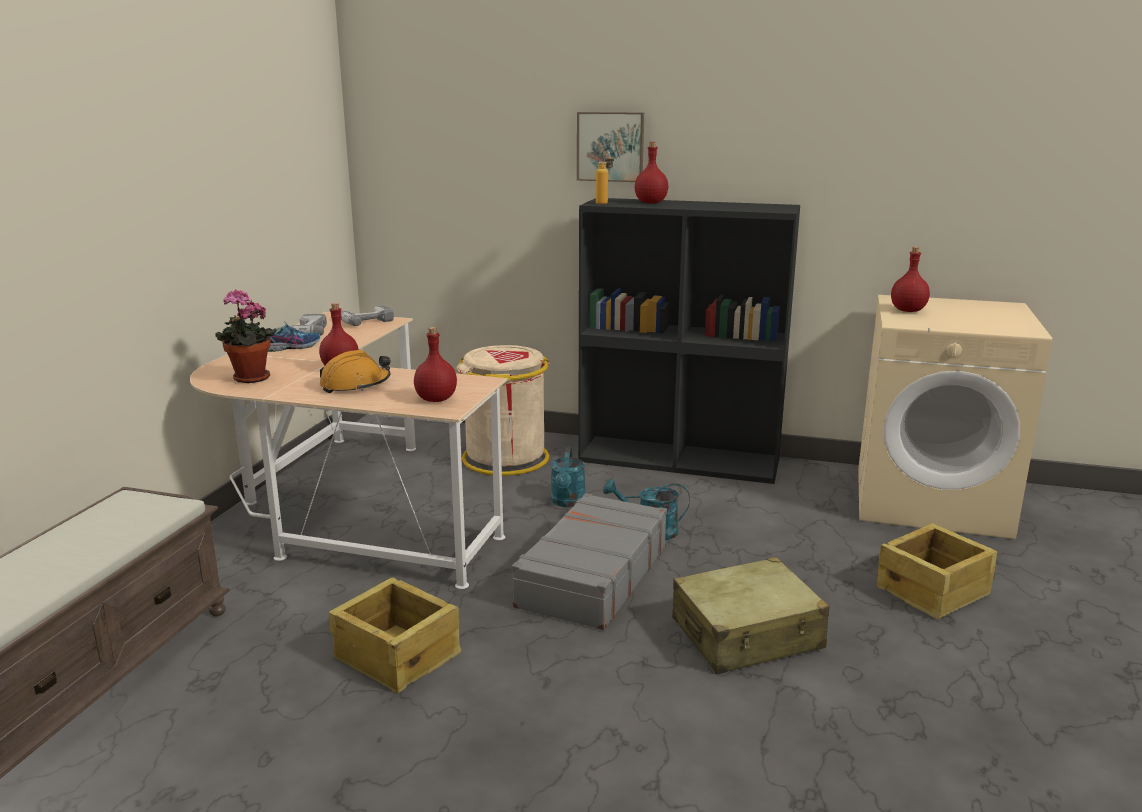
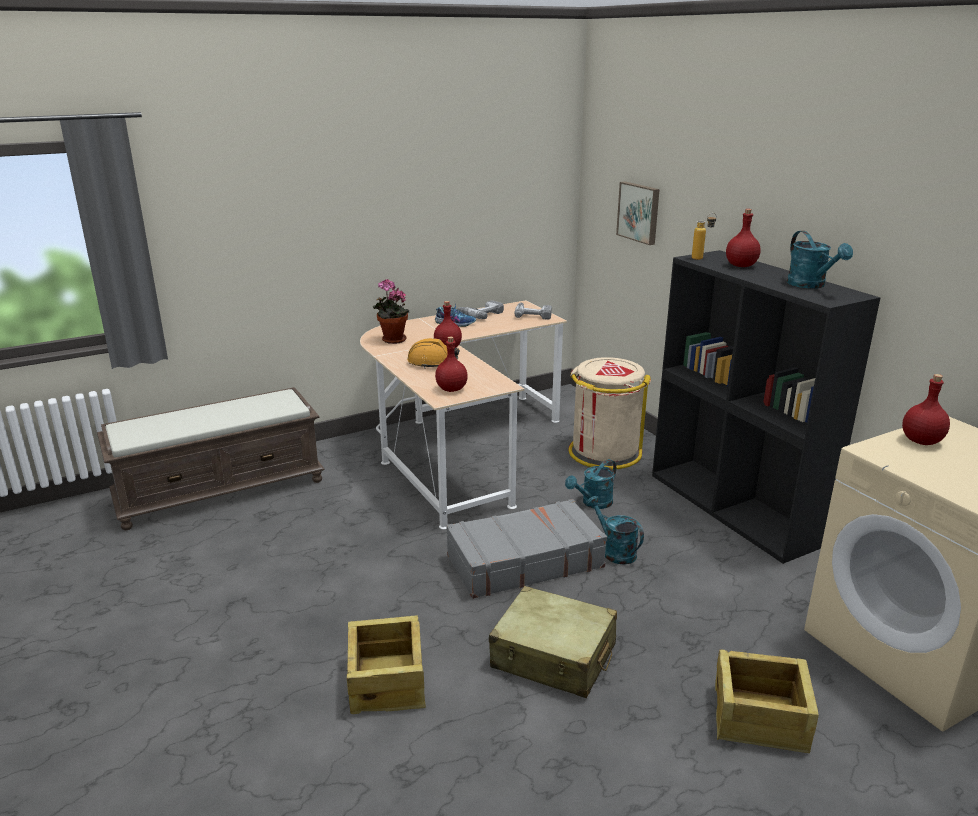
camera: 45 degrees right, 5 degrees up
(397, 654) = (354, 548): crate -> crate (388, 680)
(610, 146) = (739, 205): picture -> picture (639, 212)
(738, 205) = (811, 285): none -> turquoise watering can

